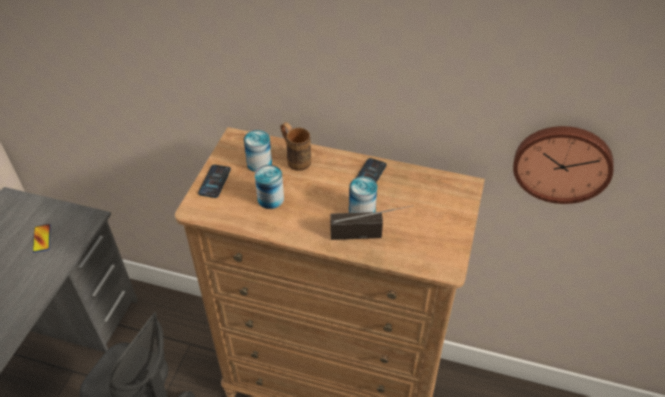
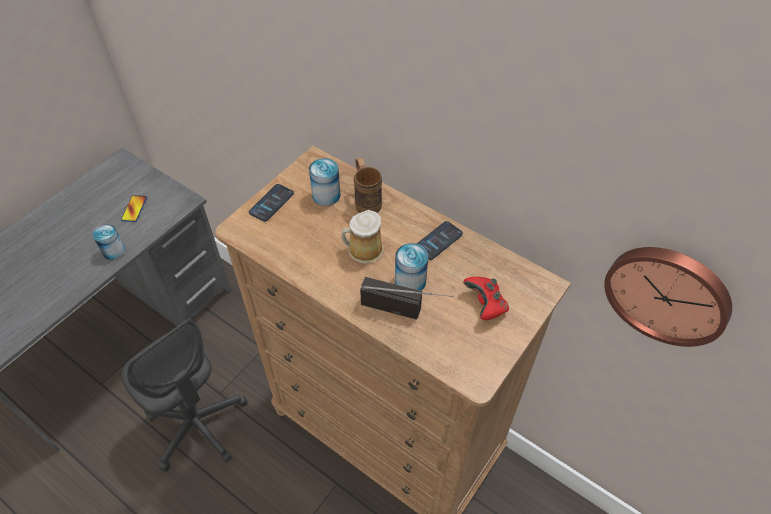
camera: 20 degrees right, 5 degrees up
(270, 199) = (319, 239): can -> can (114, 251)
(311, 198) = (363, 250): none -> mug
(429, 212) = (486, 305): none -> red game controller

